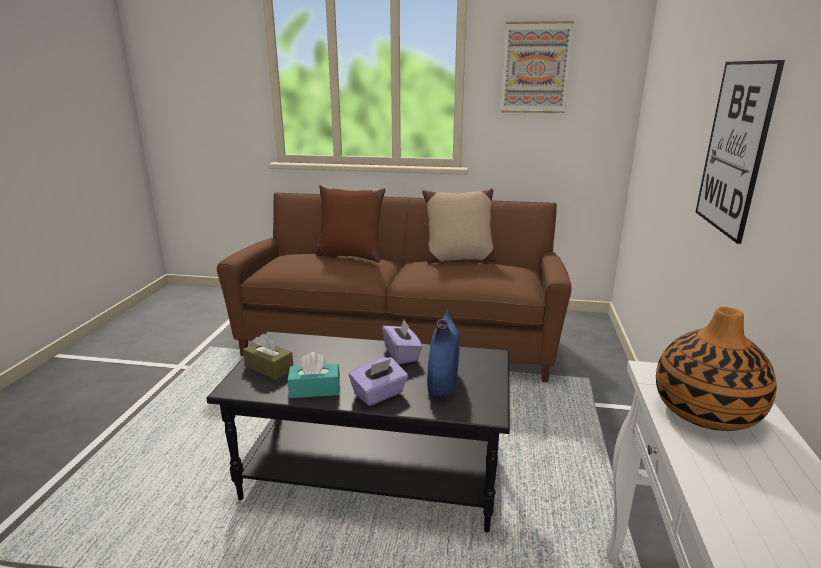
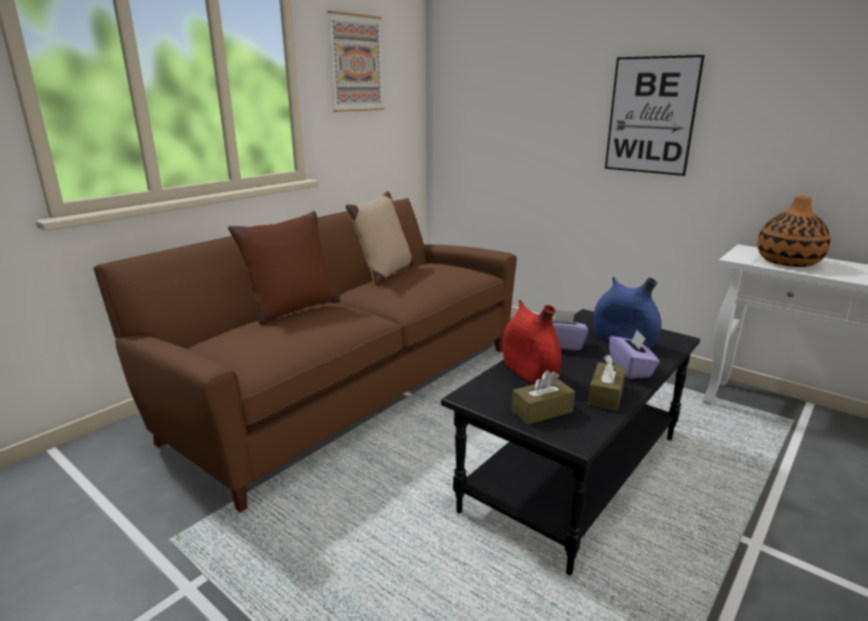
camera: 60 degrees left, 0 degrees up
(315, 389) = (606, 395): turquoise tissue box -> brown tissue box
(330, 351) = (529, 373): none -> red vase

